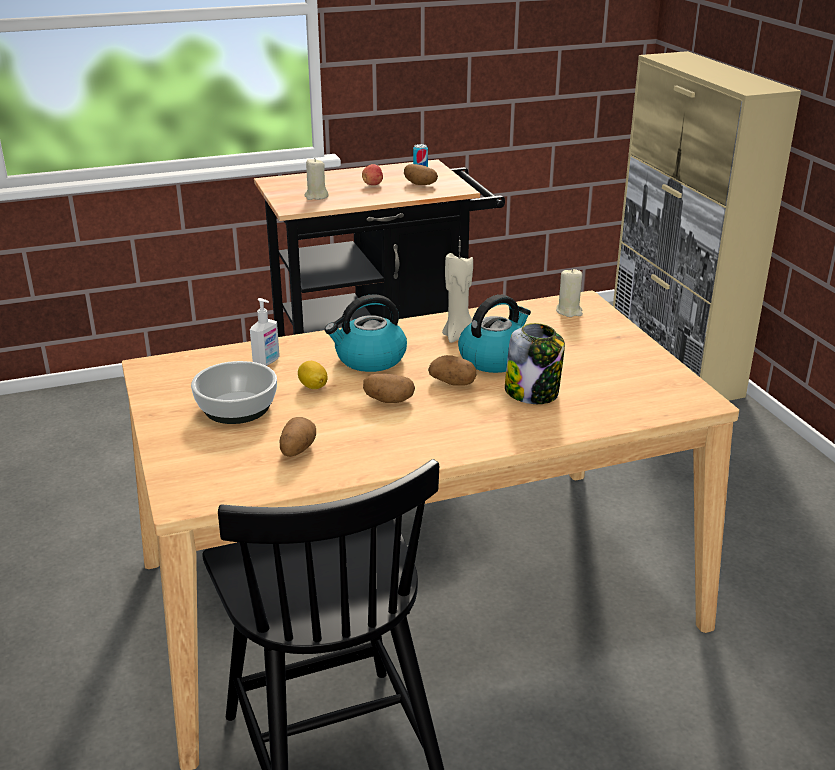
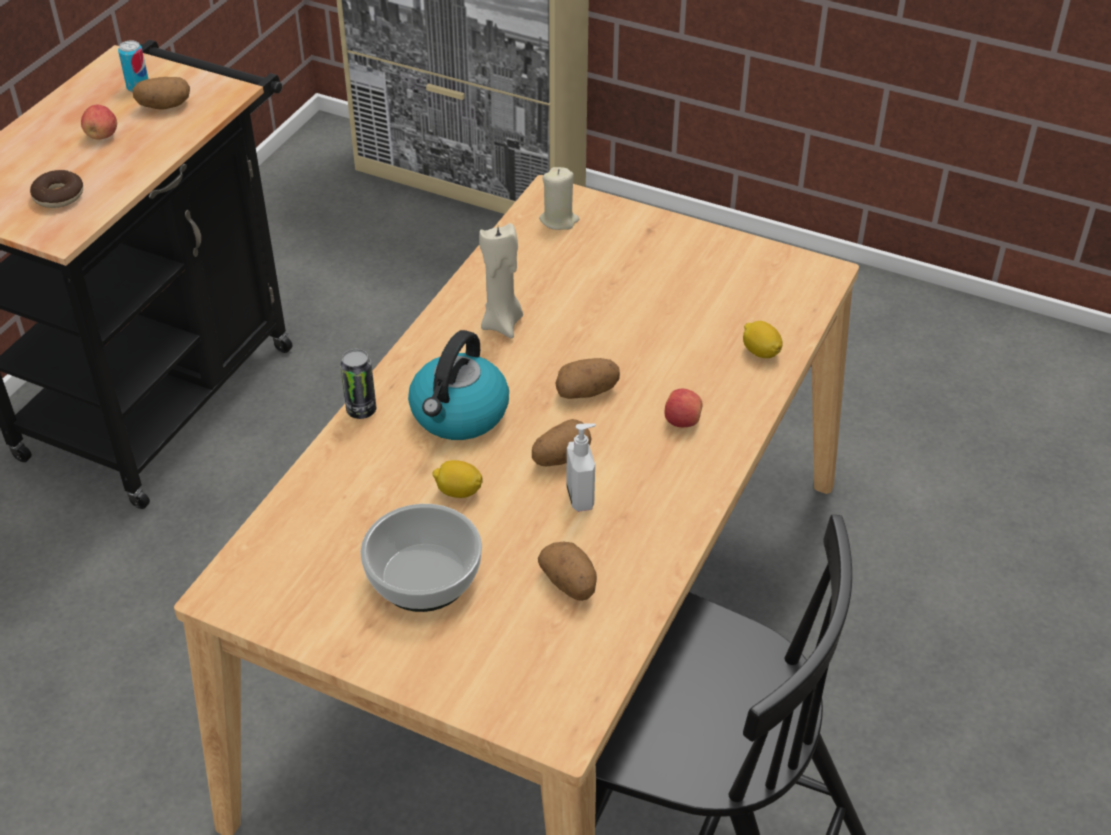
camera: 45 degrees left, 15 degrees up
(267, 362) = (355, 492): soap dispenser -> soap dispenser (581, 497)
(316, 196) = (59, 196): beige candle -> donut
(326, 335) = (361, 410): none -> can
(484, 420) = (682, 421): none -> apple
(494, 359) = (580, 333): kettle -> none
(533, 393) = (675, 356): jar -> none
(591, 416) = (760, 352): none -> lemon

